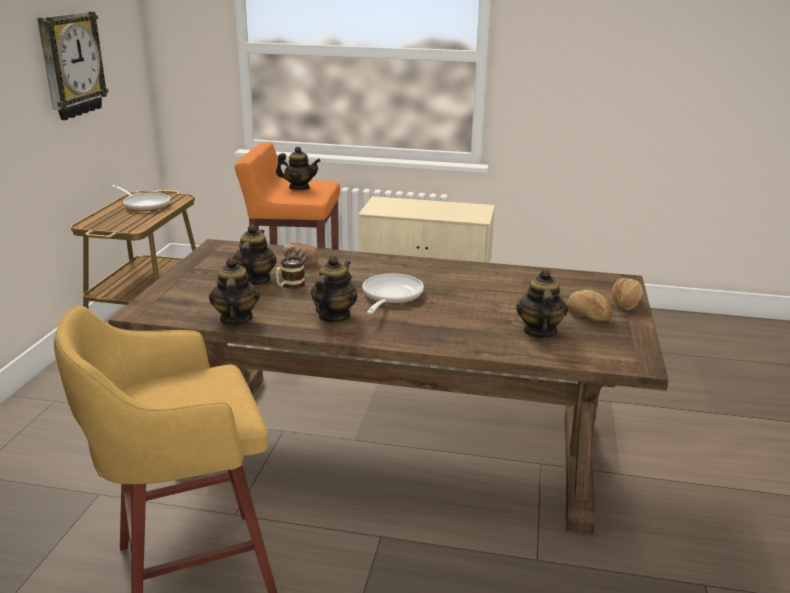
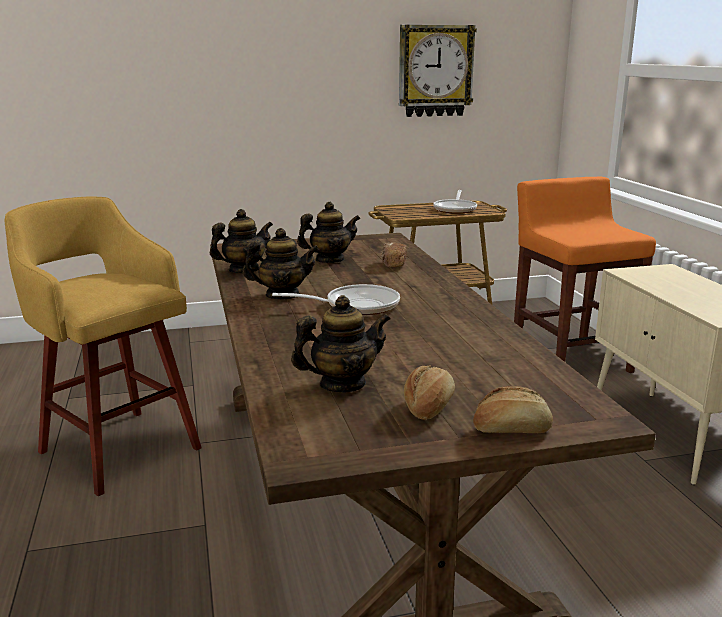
camera: 65 degrees right, 5 degrees down
(289, 285) = (333, 271): mug -> none
(299, 188) = (593, 230): teapot -> none

